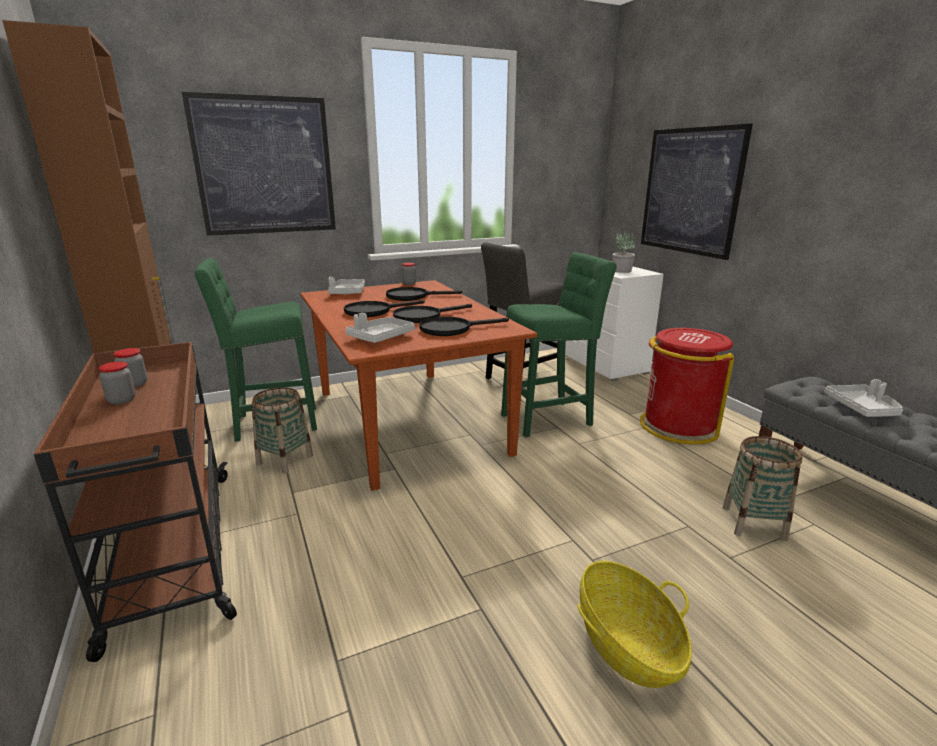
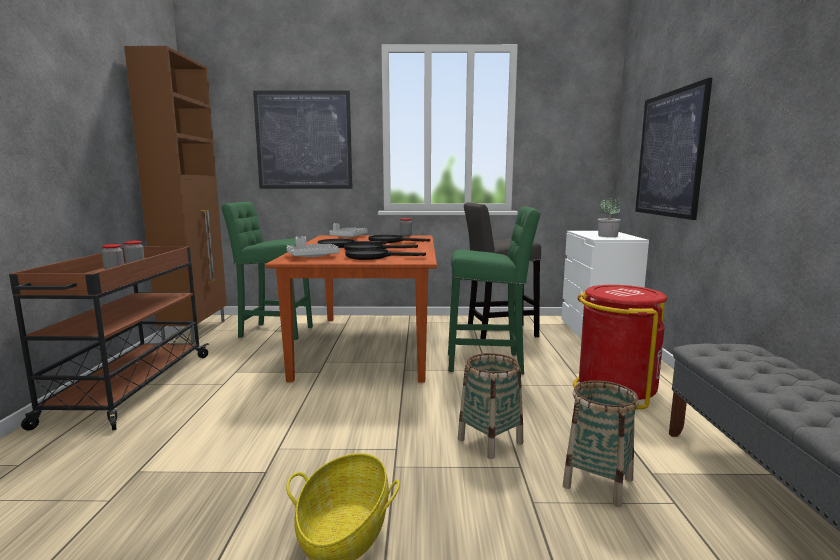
camera: 25 degrees right, 10 degrees down
(284, 459) = (254, 353): basket -> basket (490, 441)
(862, 408) = (765, 375): grey tray -> none

